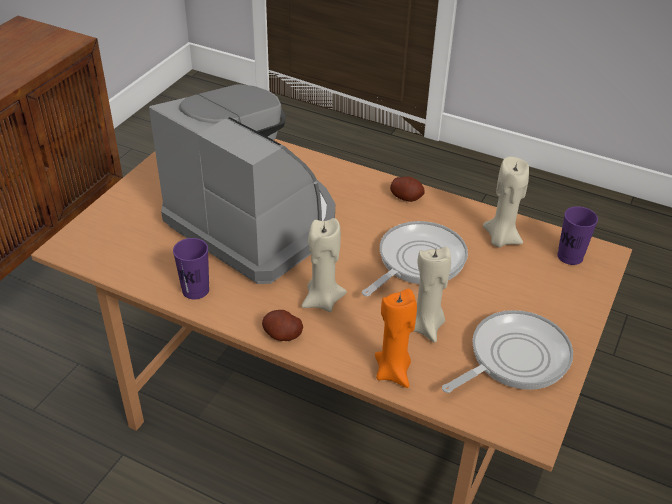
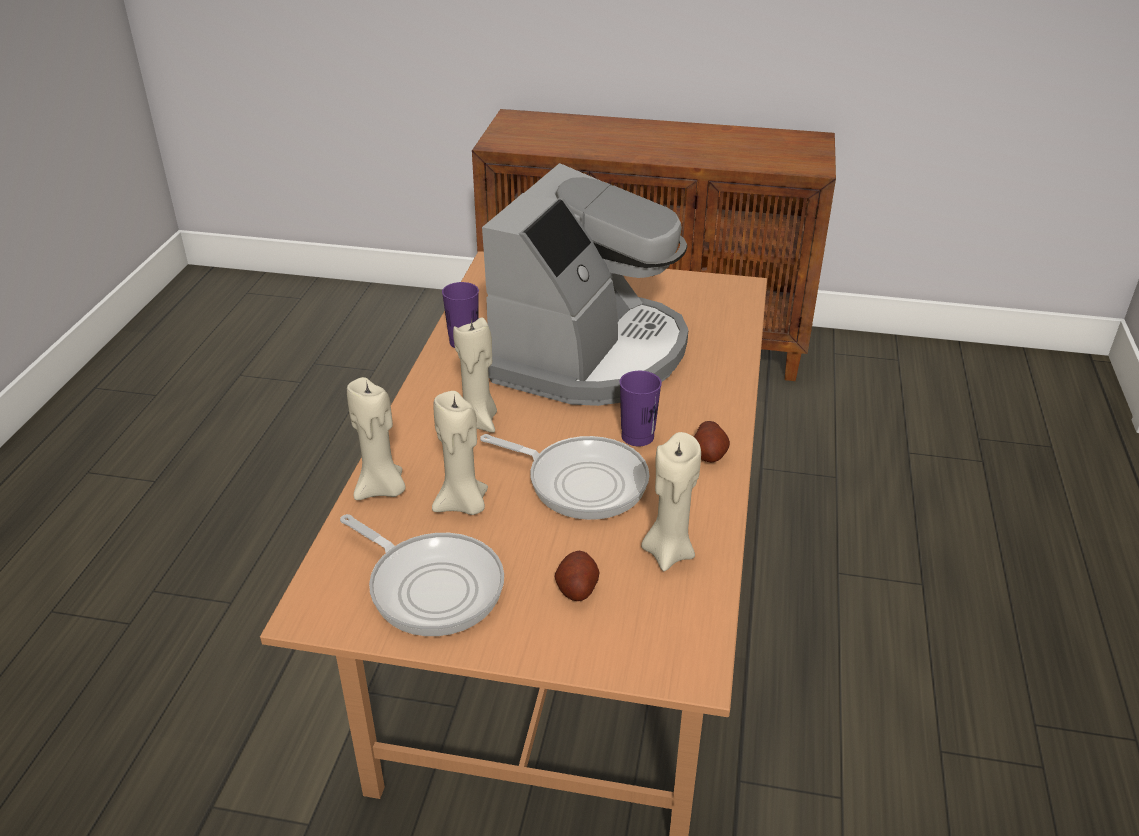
camera: 75 degrees right, 5 degrees down
(282, 335) = (416, 405): potato -> potato (577, 588)
(393, 372) = (382, 489): orange candle -> beige candle
(570, 256) = (666, 630): purple cup -> purple cup (637, 437)

